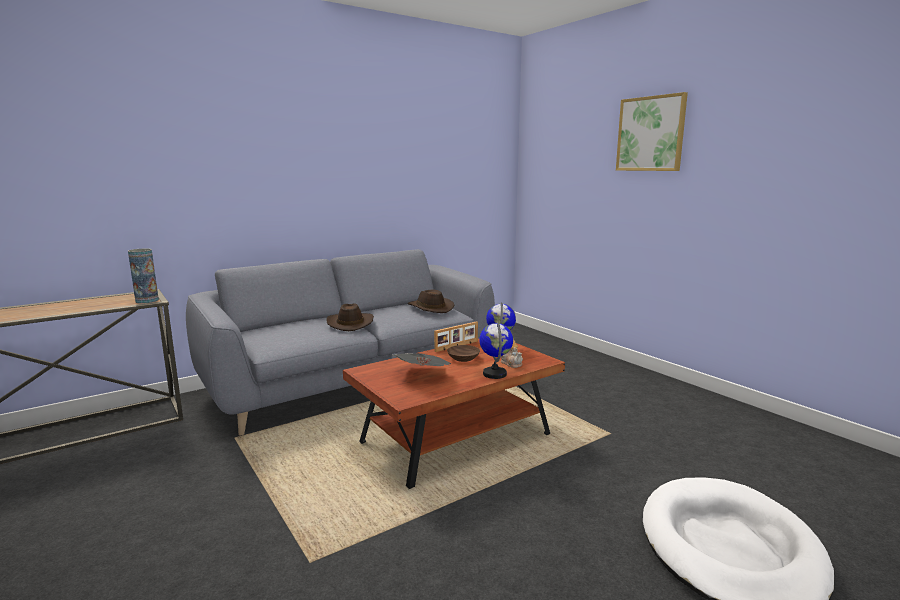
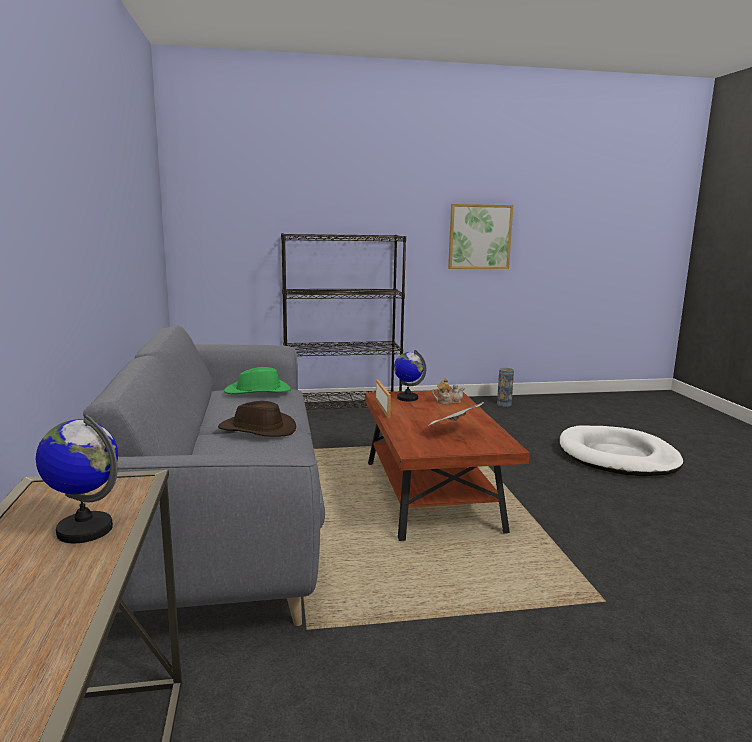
camera: 65 degrees left, 0 degrees up
(147, 300) = (131, 484): vase -> vase (504, 404)
(429, 308) = (258, 391): brown hat -> green hat
(464, 358) = (420, 412): brown bowl -> none
(495, 374) = (469, 411): globe -> globe (85, 529)
(605, 364) = (342, 407): none -> black bookcase
(650, 134) = (352, 183): picture -> picture (479, 236)

